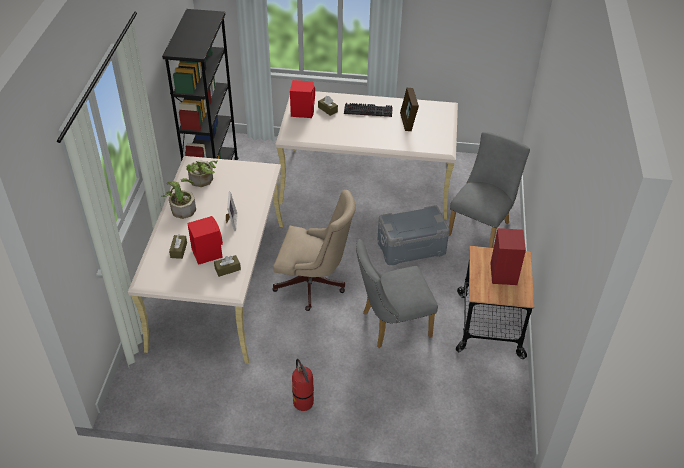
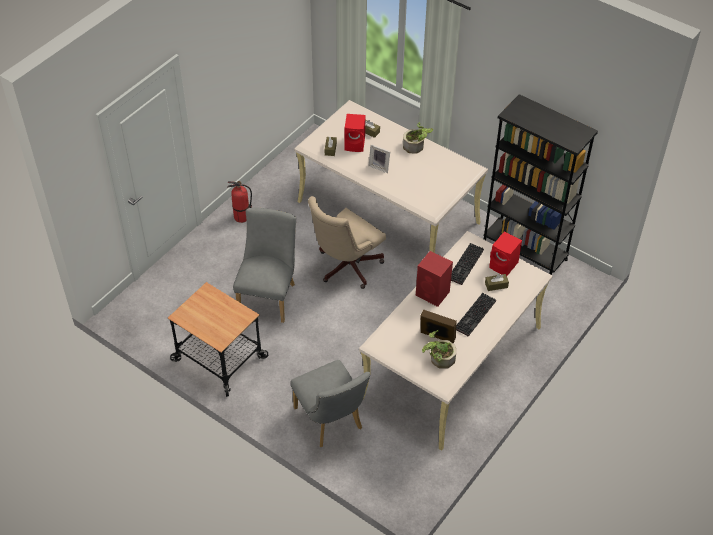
camera: 120 degrees right, 5 degrees up
(203, 181) = (441, 167): potted plant -> potted plant (439, 359)
(319, 130) = (466, 265): none -> keyboard
(411, 248) = (341, 352): grey storage box -> none
(503, 273) = (213, 318): red speaker -> red speaker (433, 294)

